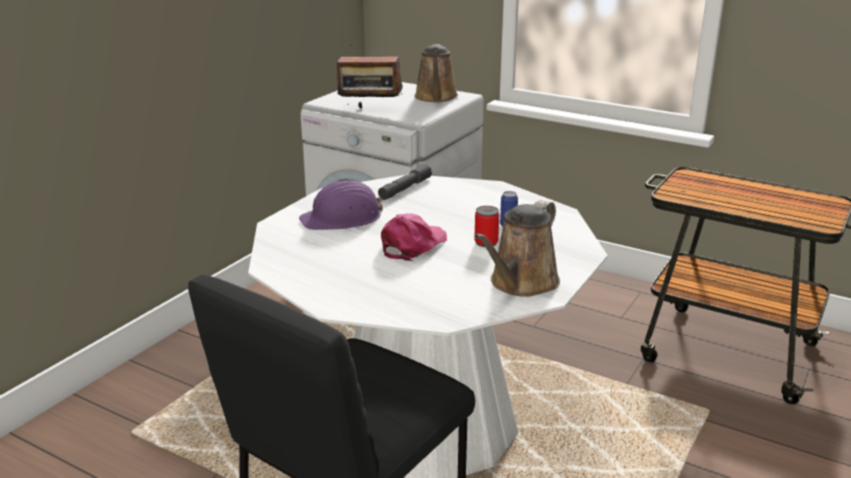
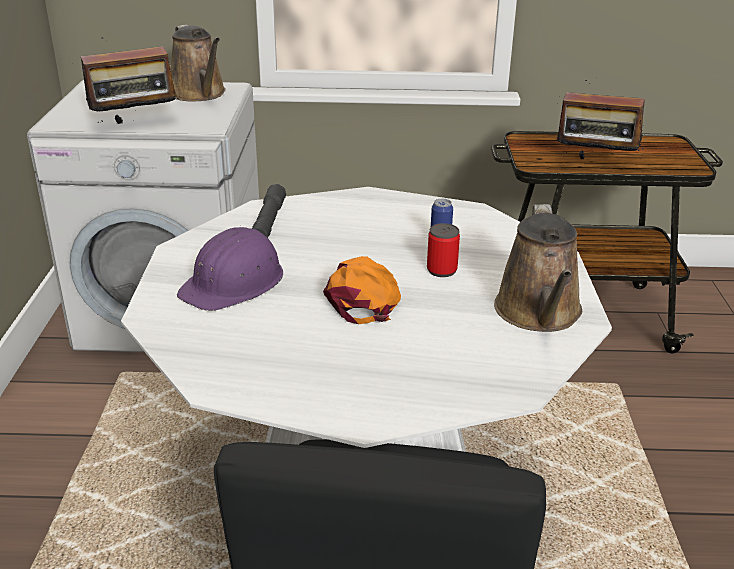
camera: 30 degrees left, 5 degrees up
(413, 245) = (364, 297): pink cap -> orange cap
(730, 204) = (595, 163): none -> radio

